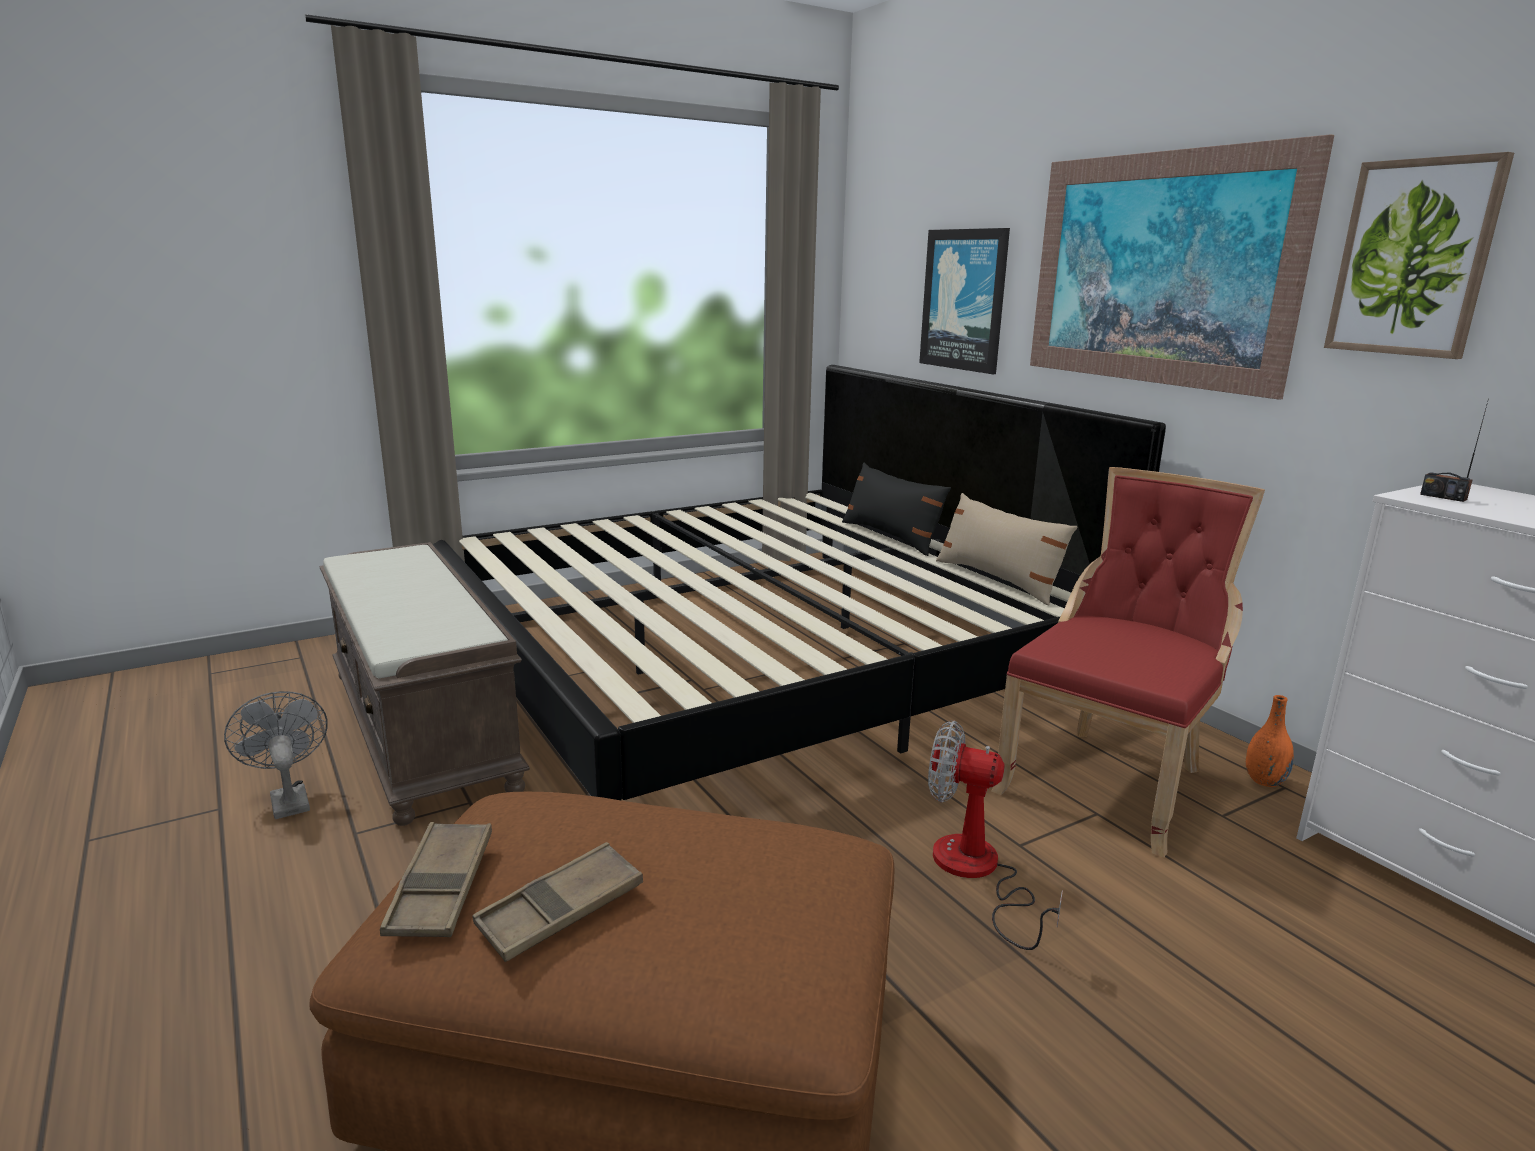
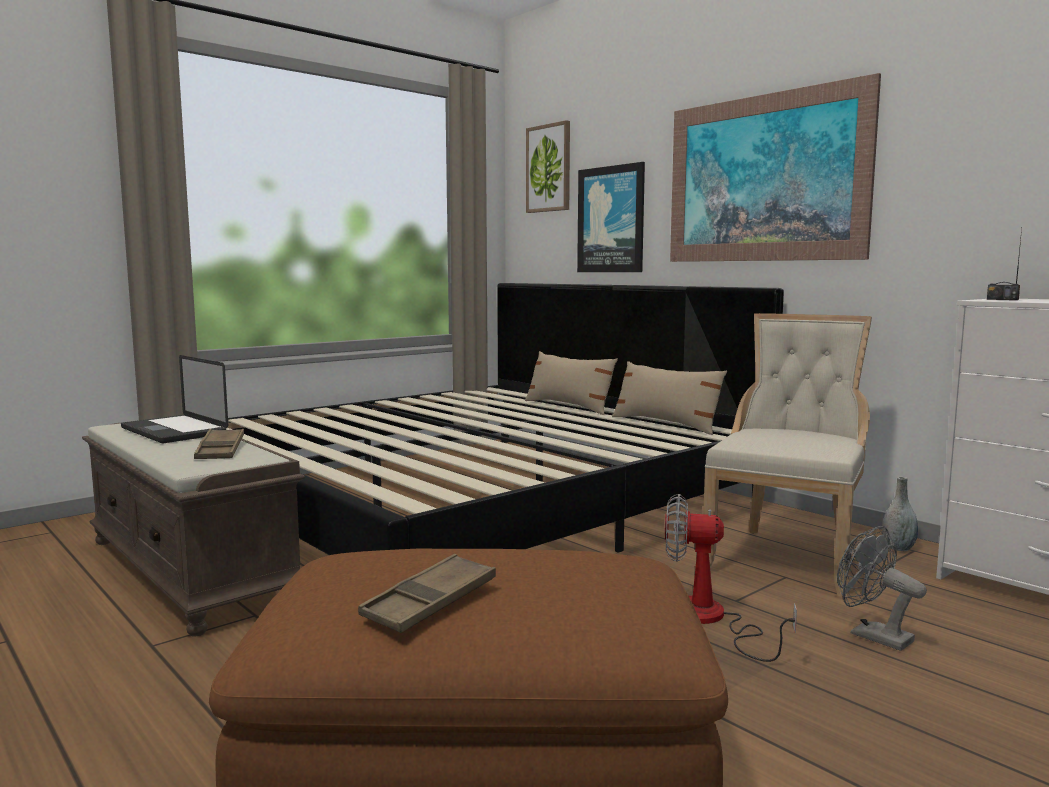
camera: 10 degrees left, 10 degrees down
(288, 799) = (75, 628): grey fan -> grey fan (872, 635)
(407, 573) = (174, 431): none -> laptop
(441, 887) = (313, 601): brown tray -> brown tray (220, 450)
(891, 536) = (569, 406): black pillow -> beige pillow
(1110, 781) = (786, 557): red chair -> beige chair
(1264, 781) = (898, 548): orange vase -> grey vase
(1413, 258) = (948, 149): picture -> picture (549, 168)

